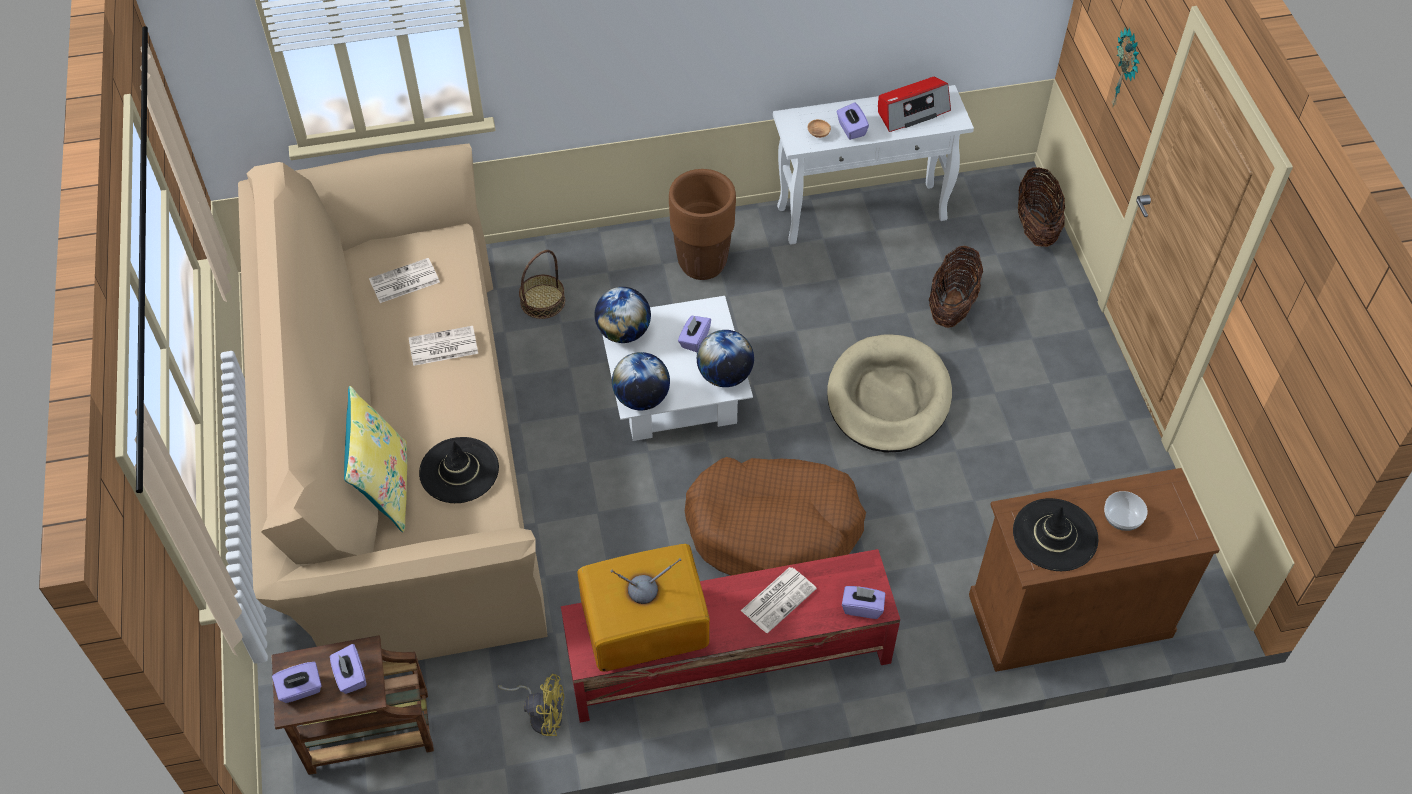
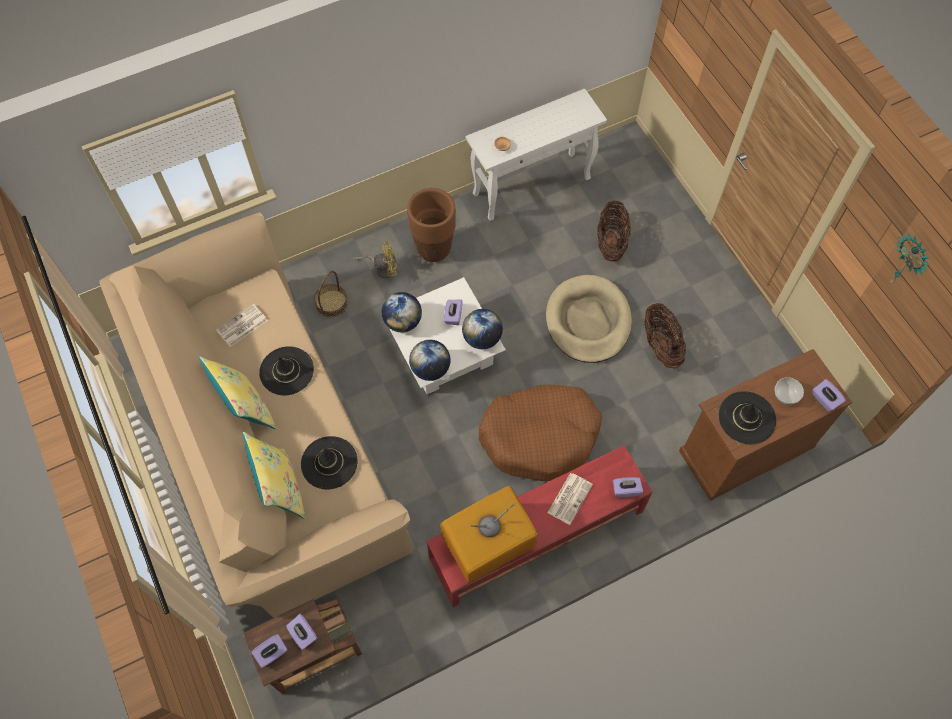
camera: 15 degrees left, 10 degrees up
(374, 379) = (245, 407): none -> yellow pillow
(442, 347) = (286, 371): newspaper -> black hat
(542, 714) = (426, 608): yellow fan -> yellow fan (382, 268)
(851, 129) = (524, 138): purple tissue box -> purple tissue box (824, 400)
(912, 111) = (561, 115): radio -> none
(1036, 226) = (650, 170): basket -> basket (661, 346)
(1127, 70) = (715, 68): wall clock -> wall clock (908, 262)

